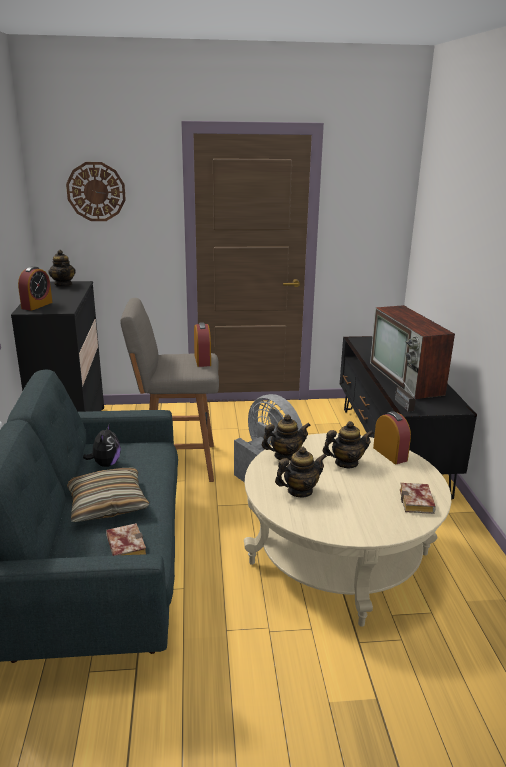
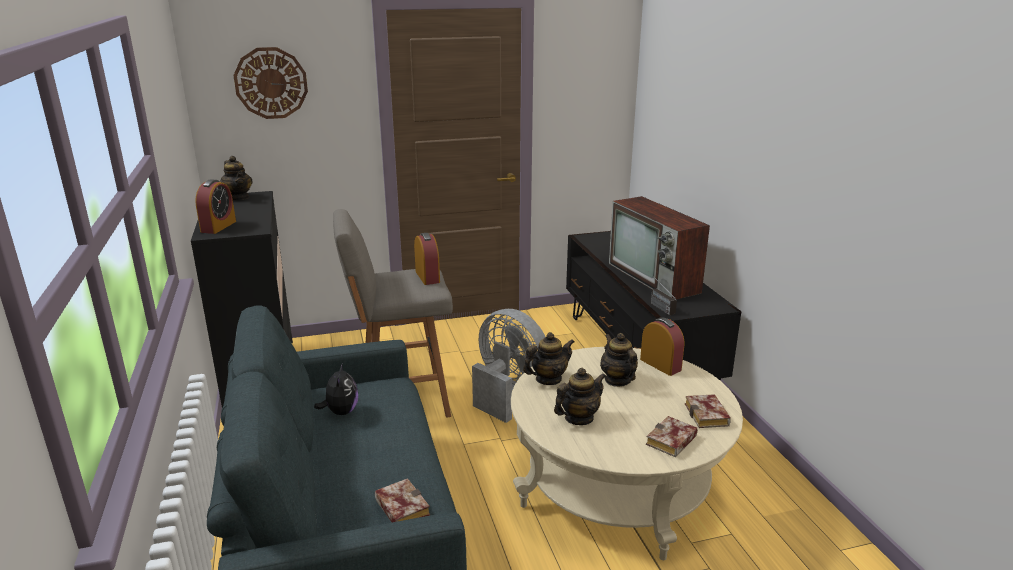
camera: 10 degrees left, 0 degrees up
(107, 504) = (360, 459): pillow -> none
(346, 463) = (617, 380): teapot -> teapot turned 90 degrees counterclockwise
(375, 521) = (671, 442): none -> book

